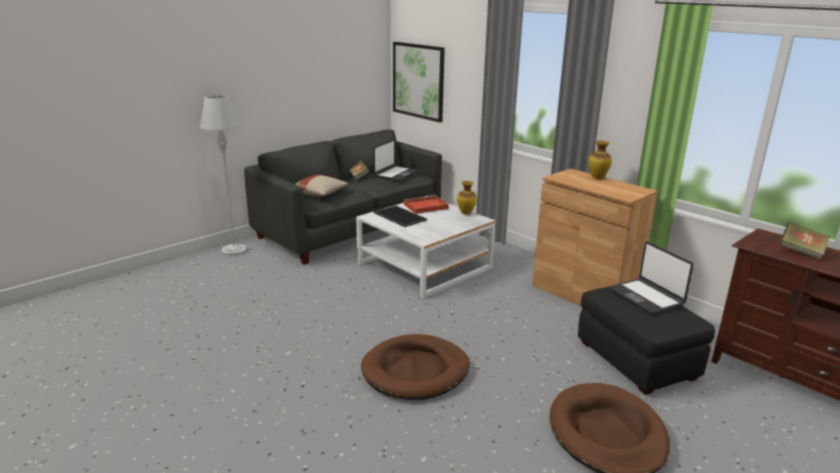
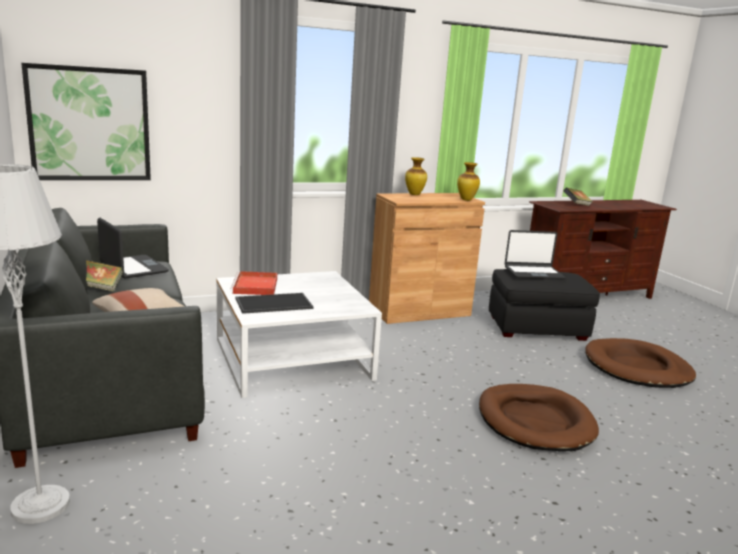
camera: 70 degrees left, 5 degrees down
(465, 213) = (301, 276): vase -> vase (466, 200)

